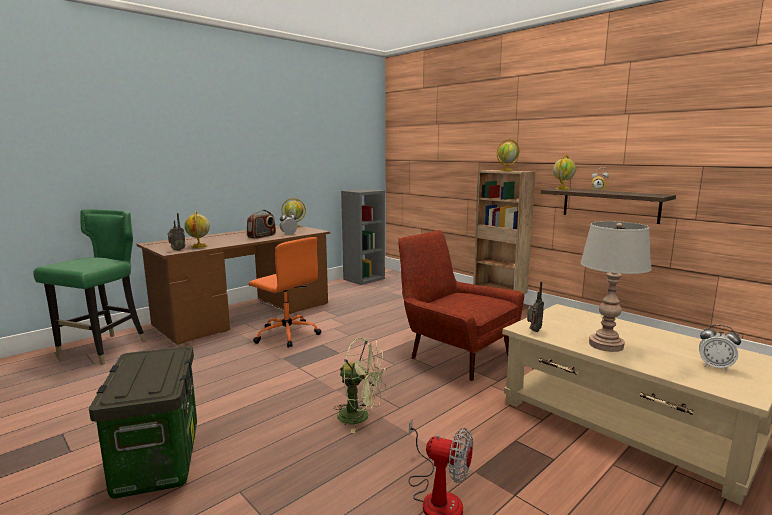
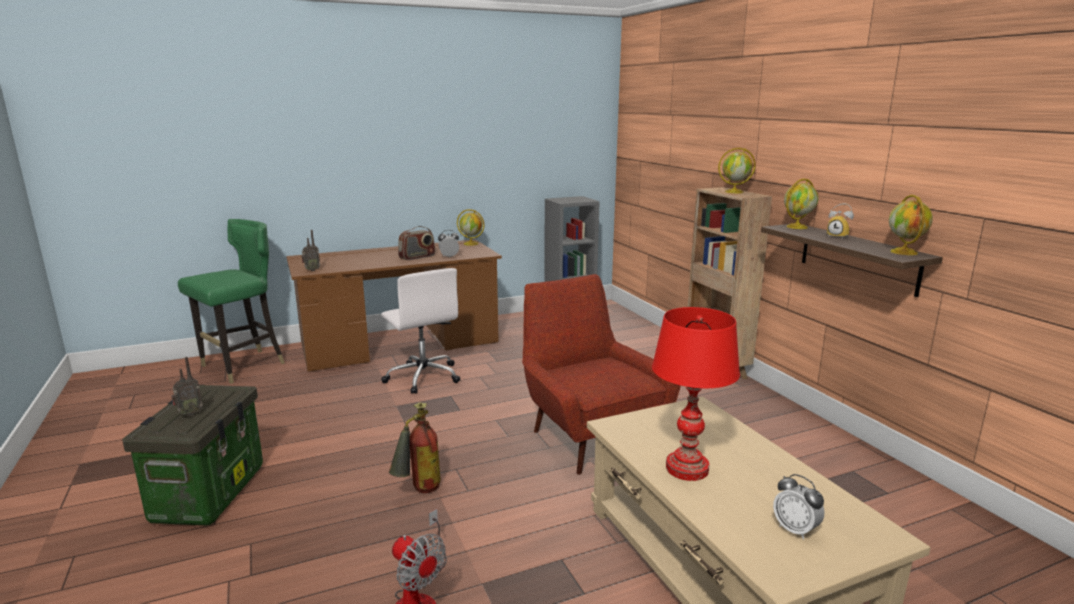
camera: 20 degrees right, 5 degrees up
(199, 246) = (338, 267): globe -> globe (904, 252)
(286, 334) = (423, 377): orange office chair -> white office chair
(360, 417) = (418, 492): green fan -> fire extinguisher
(533, 331) = (619, 431): radio -> radio (189, 413)
(606, 345) = (687, 469): grey table lamp -> red table lamp

